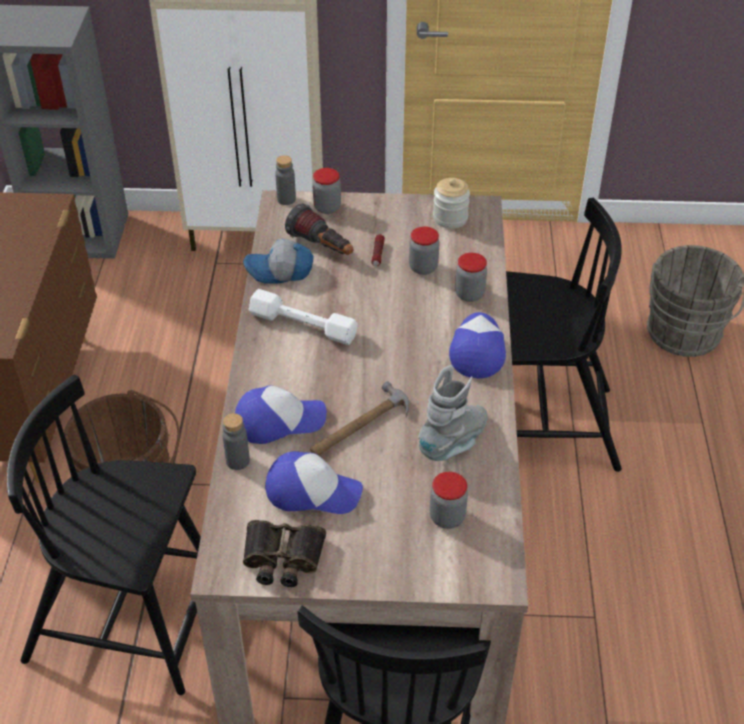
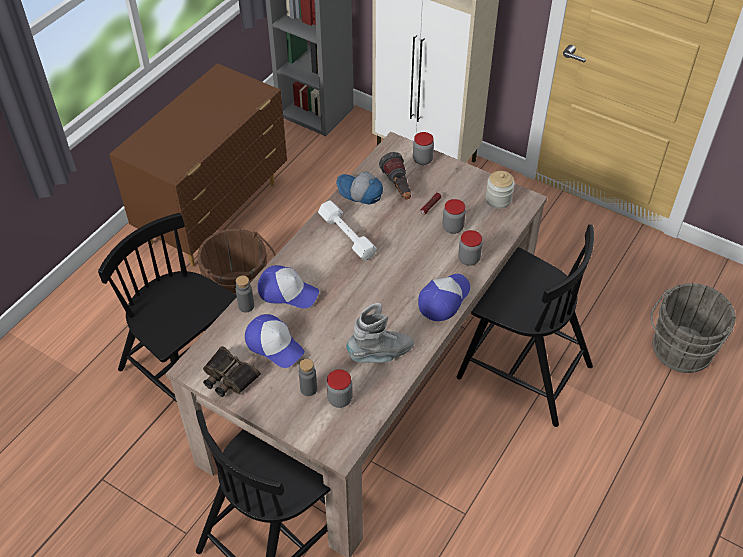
camera: 30 degrees right, 5 degrees up
(286, 199) = (400, 144): grey bottle -> grey bottle (308, 389)
(359, 426) = (331, 317): hammer -> none

